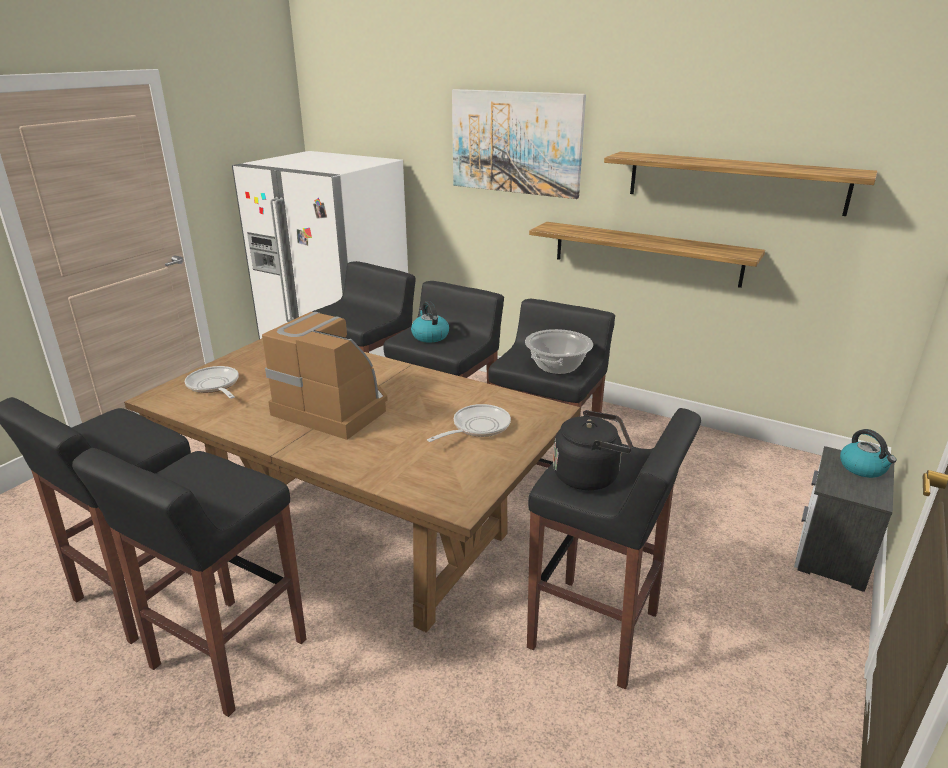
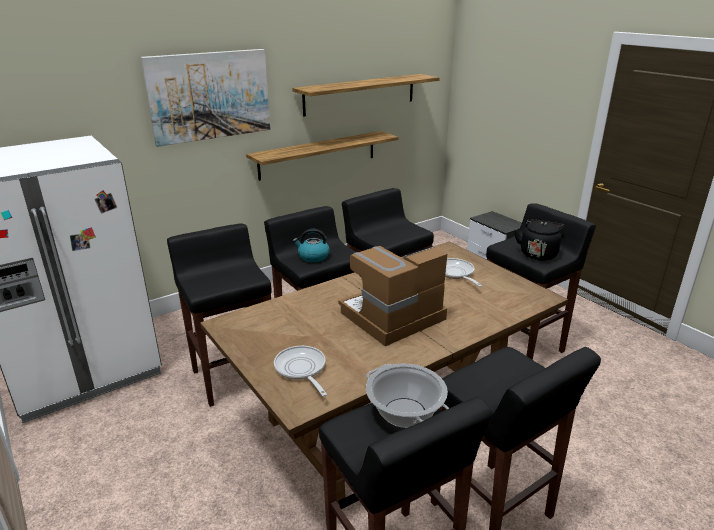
camera: 65 degrees left, 0 degrees up
(214, 386) = (301, 370): frying pan -> frying pan turned 75 degrees clockwise
(557, 366) = (403, 231): cooking pot -> cooking pot (405, 413)
(863, 468) = (493, 217): kettle -> none

